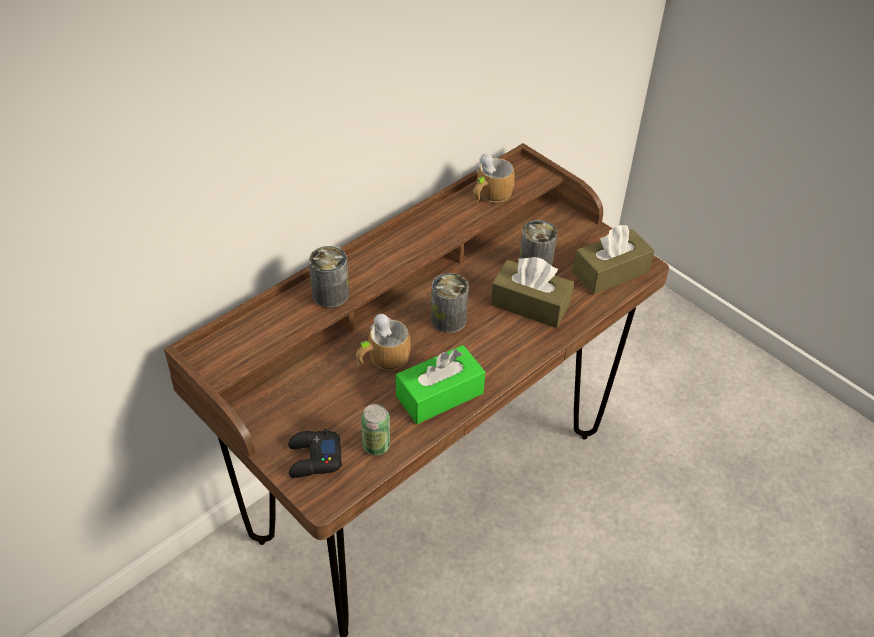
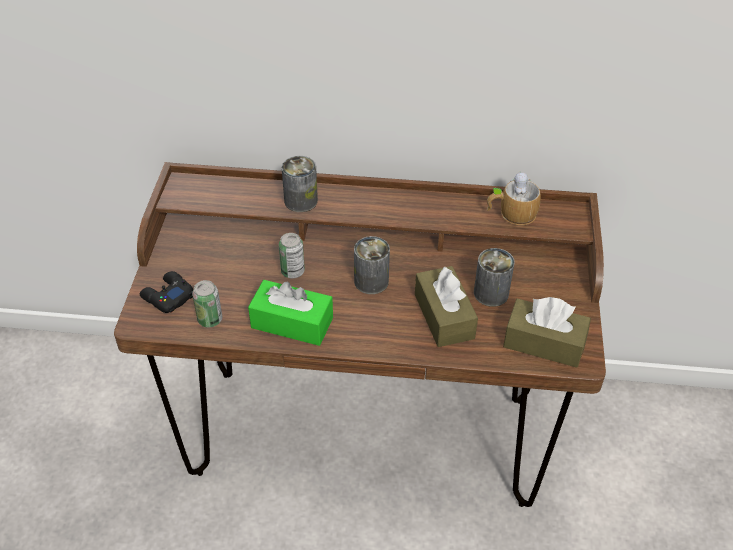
camera: 50 degrees right, 0 degrees up
(382, 358) = (292, 271): mug -> can

